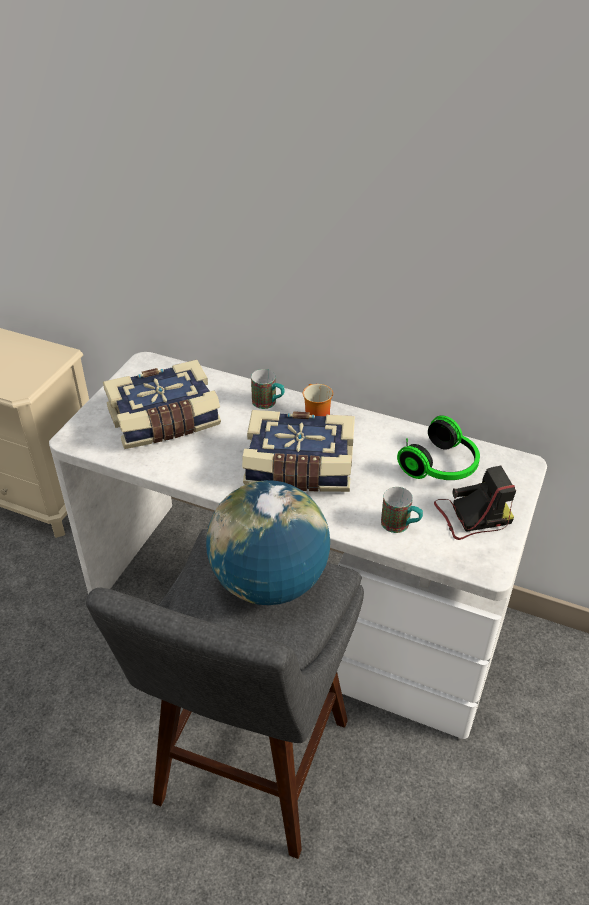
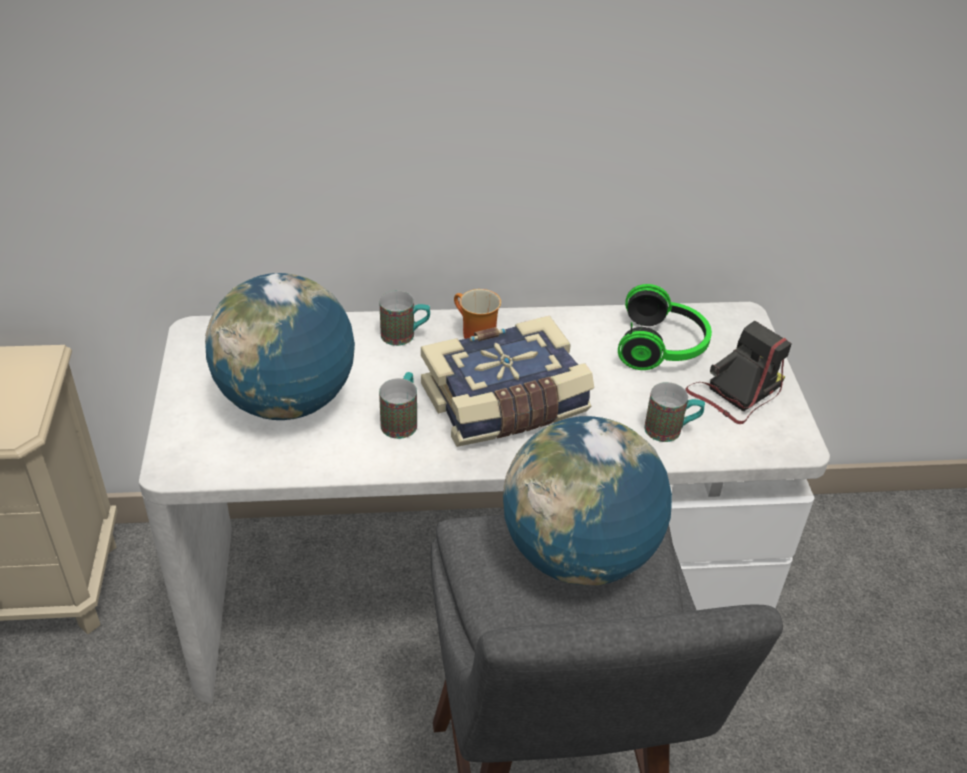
camera: 30 degrees left, 0 degrees up
(165, 421) = (287, 401): book -> globe
(224, 456) = (401, 420): none -> mug

